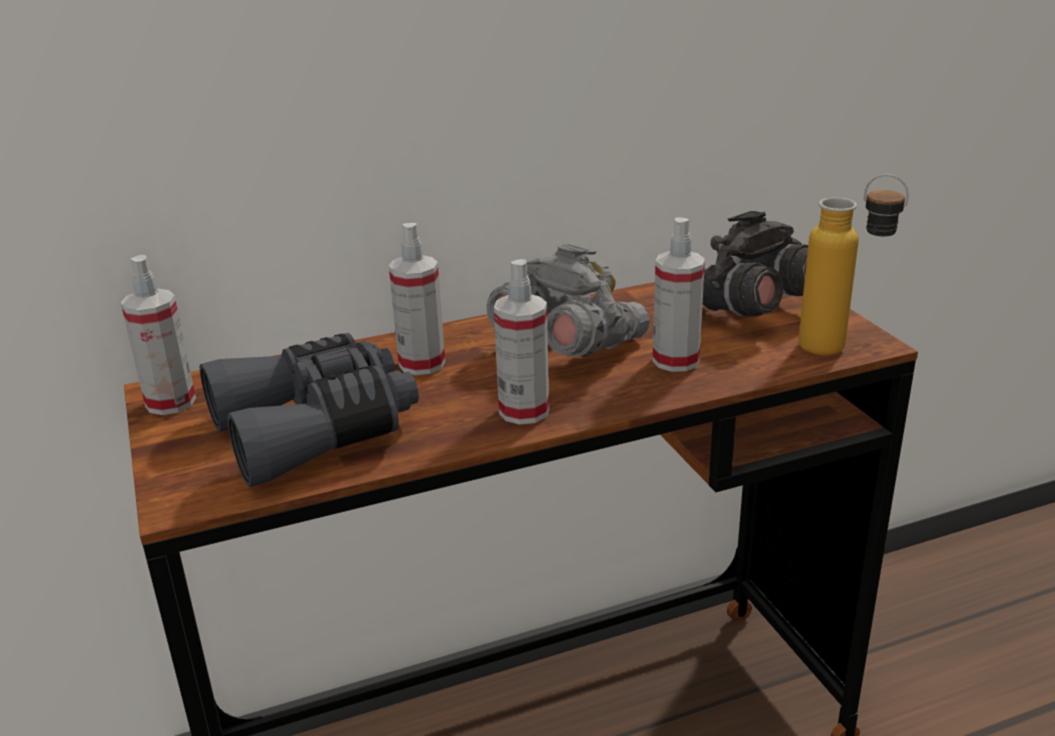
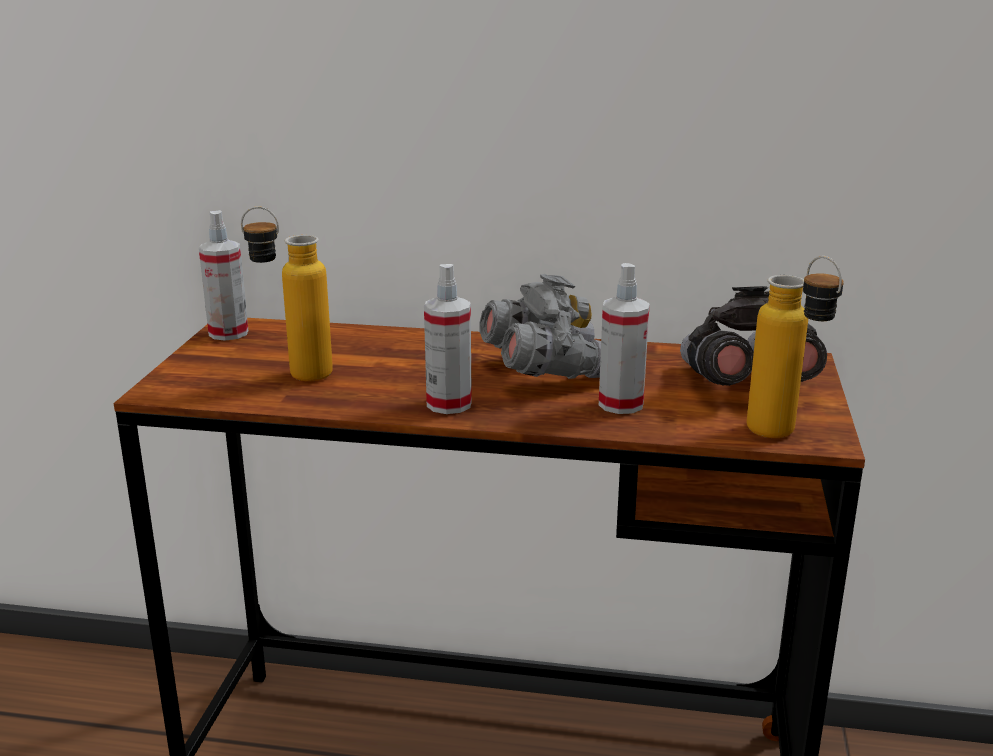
camera: 30 degrees right, 5 degrees down
(316, 429) = (293, 374): grey binoculars -> bottle
(422, 364) = (420, 354): spray bottle -> none

